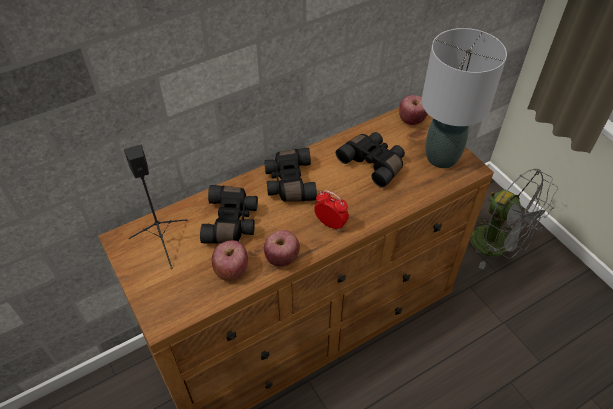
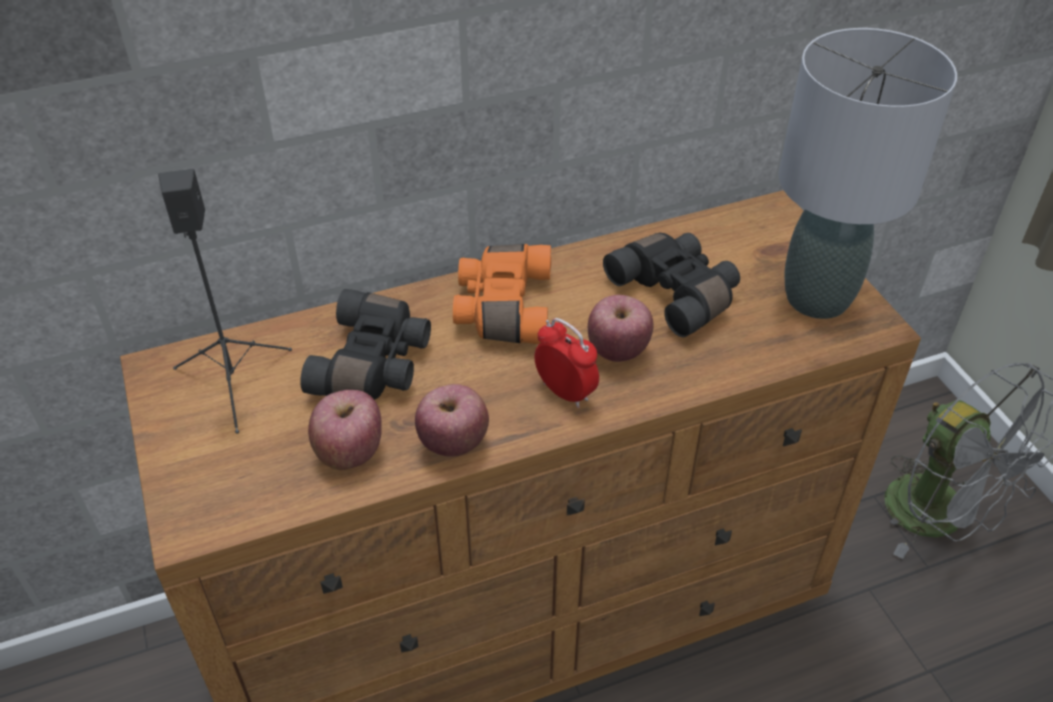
camera: 10 degrees right, 5 degrees down
(289, 182) = (502, 308): black binoculars -> orange binoculars
(411, 120) = (769, 224): apple -> apple (618, 350)

